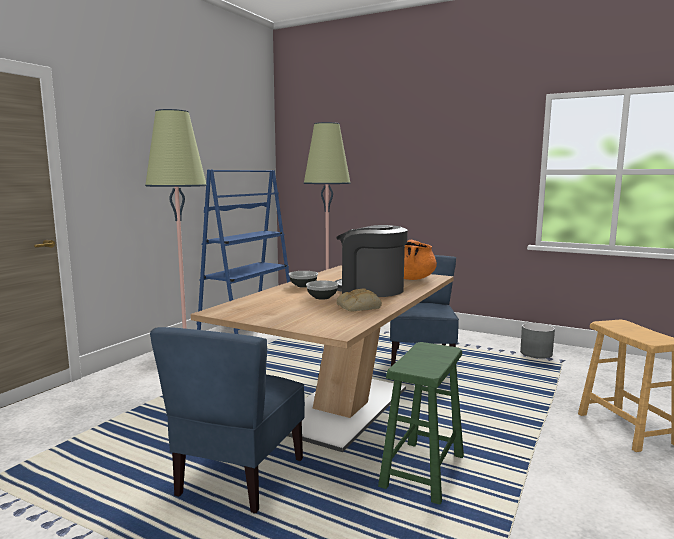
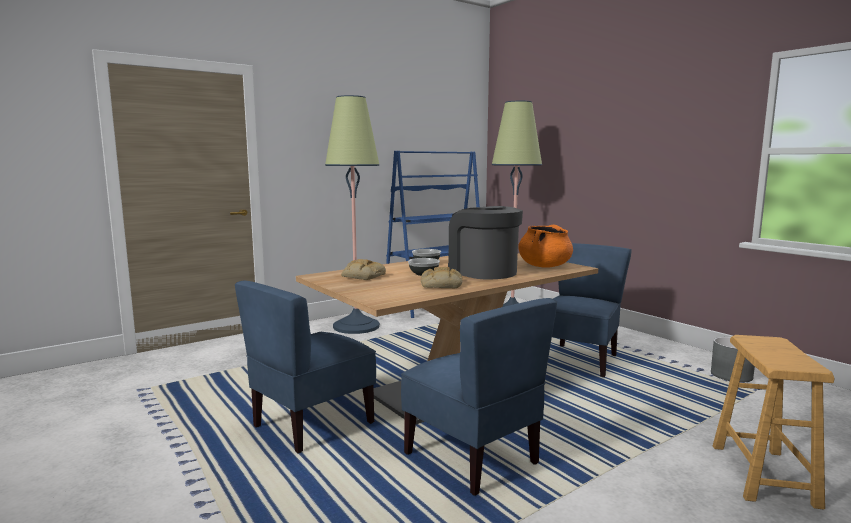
camera: 25 degrees right, 0 degrees up
(265, 306) = (362, 276): none -> bread
(423, 470) = (473, 458): green stool -> blue chair

